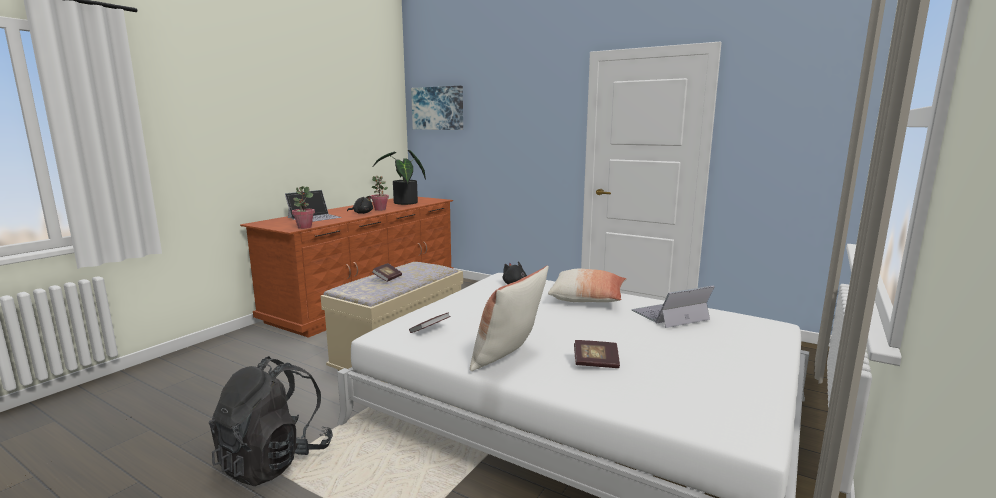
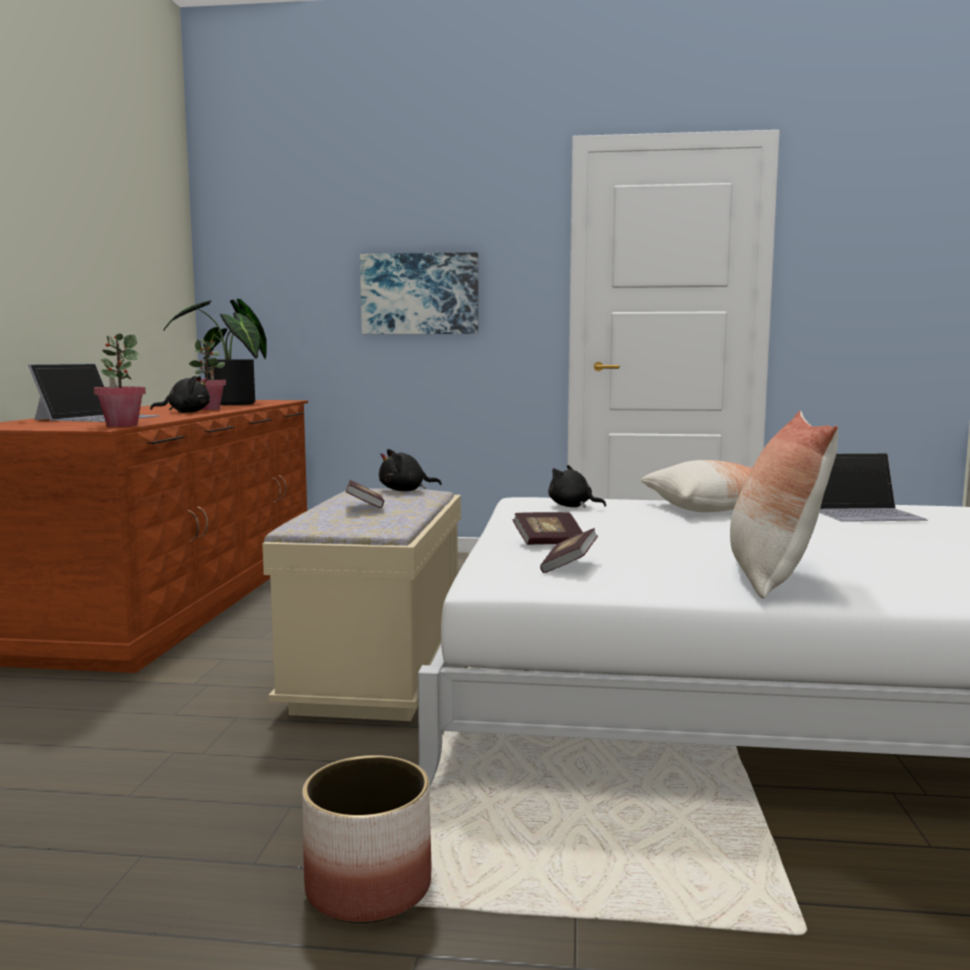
camera: 25 degrees left, 5 degrees down
(275, 460) = (369, 887): black backpack -> planter
(430, 267) = (405, 490): none -> black plush toy
(438, 108) = (269, 229): picture -> picture (420, 294)
(595, 363) = (907, 564): book -> book (549, 543)
(669, 315) = (862, 513): laptop -> laptop turned 135 degrees counterclockwise

